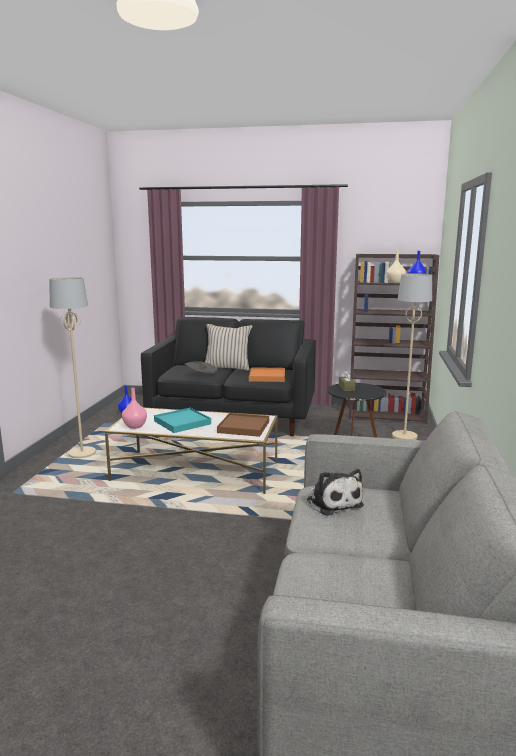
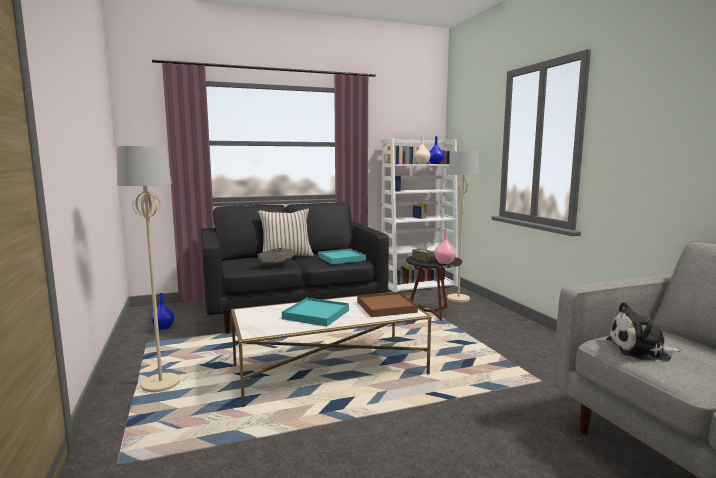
camera: 30 degrees left, 5 degrees down
(135, 426) = (269, 328): pink vase -> pink vase (445, 262)
(267, 377) = (341, 258): orange tray -> turquoise tray
(333, 502) = (641, 350): plush toy -> plush toy turned 150 degrees clockwise
(387, 414) = (419, 284): brown bookcase -> white bookcase

